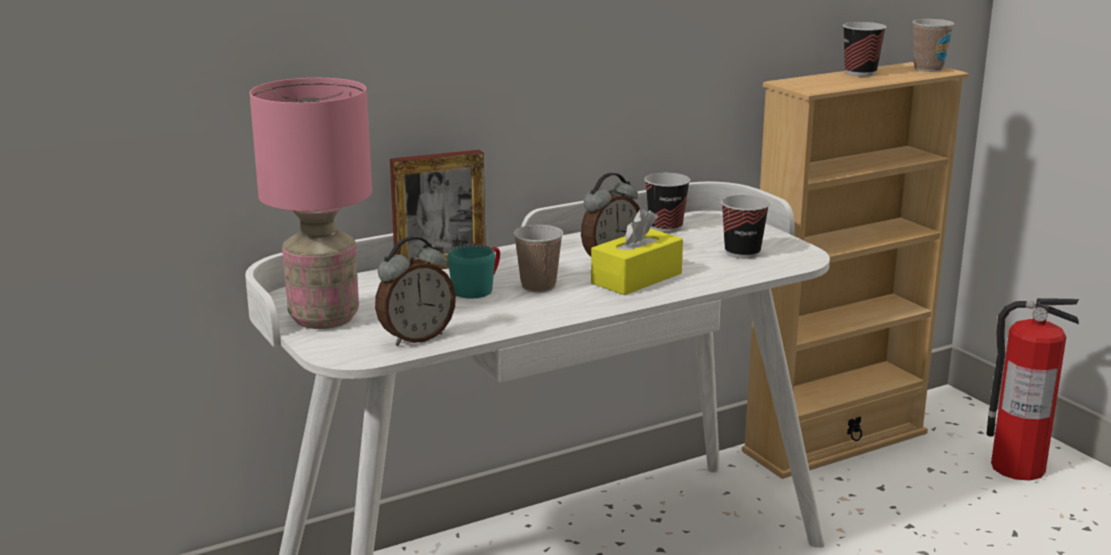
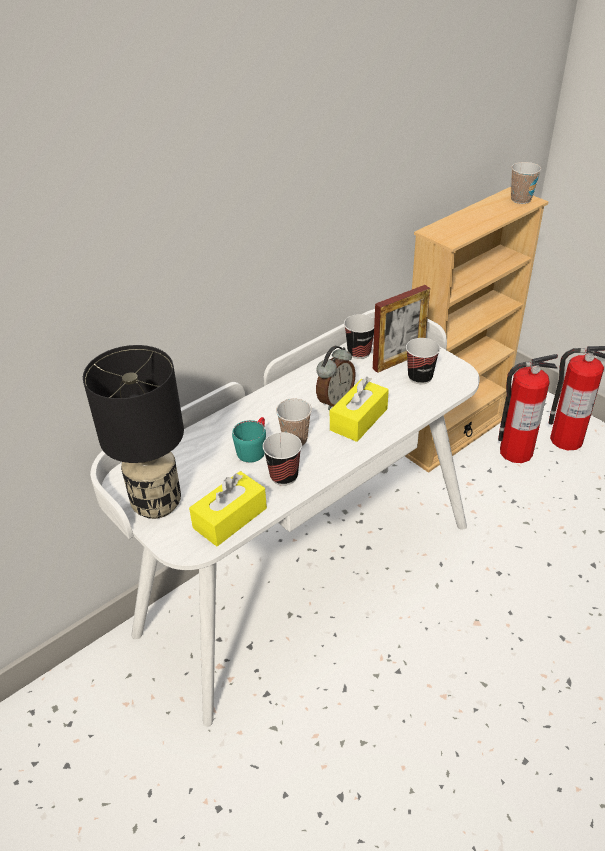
camera: 10 degrees left, 20 degrees up
(323, 319) = (156, 504): pink table lamp -> black table lamp
(416, 338) = (230, 518): alarm clock -> yellow tissue box
(440, 267) = (219, 425): picture frame -> picture frame (398, 360)
(860, 73) = (477, 211): cup -> cup (284, 476)
(929, 472) = (515, 452): none -> fire extinguisher

